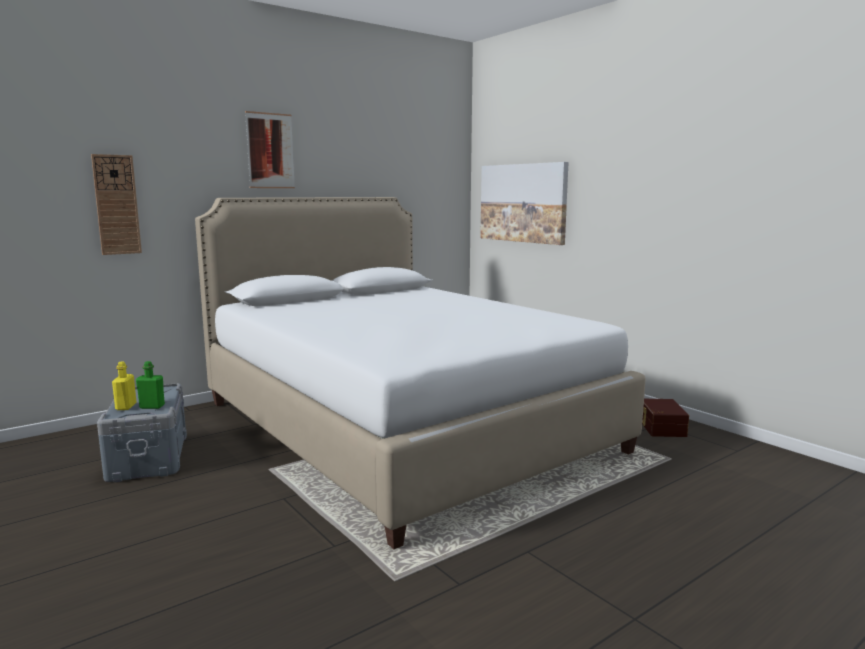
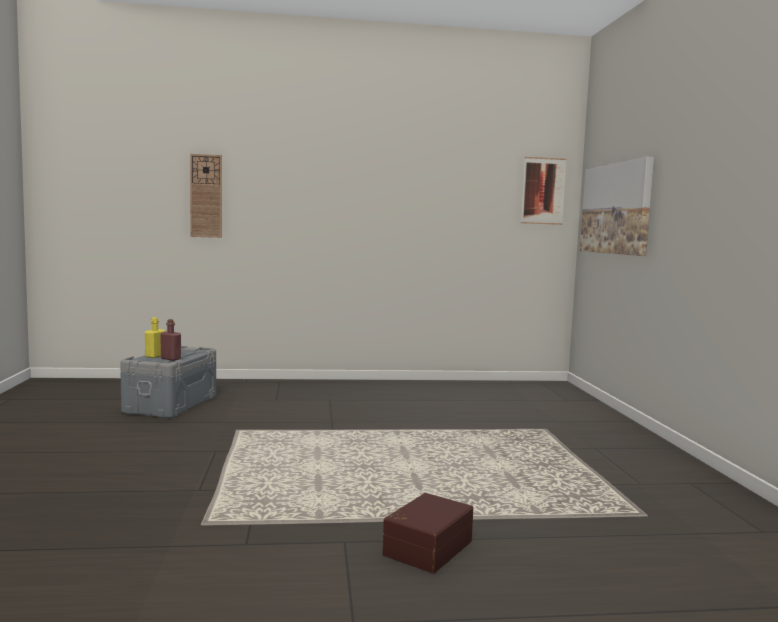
camera: 30 degrees right, 5 degrees down
(152, 406) = (170, 359): green bottle -> red bottle
(270, 151) = (345, 152): picture -> picture (543, 191)
(401, 426) = (393, 425): white bed -> none
(660, 427) = (688, 486): brown storage box -> brown storage box (426, 547)

